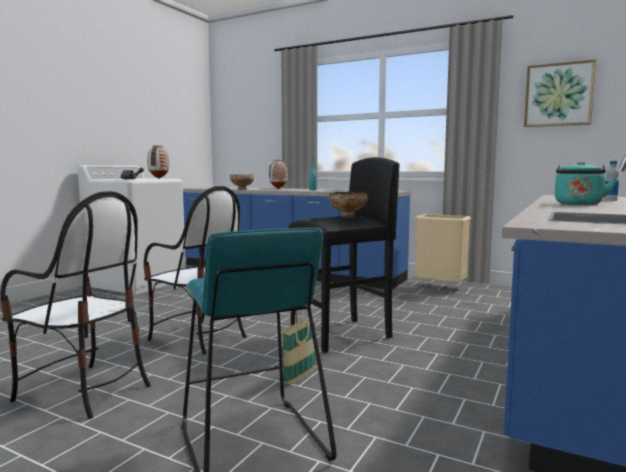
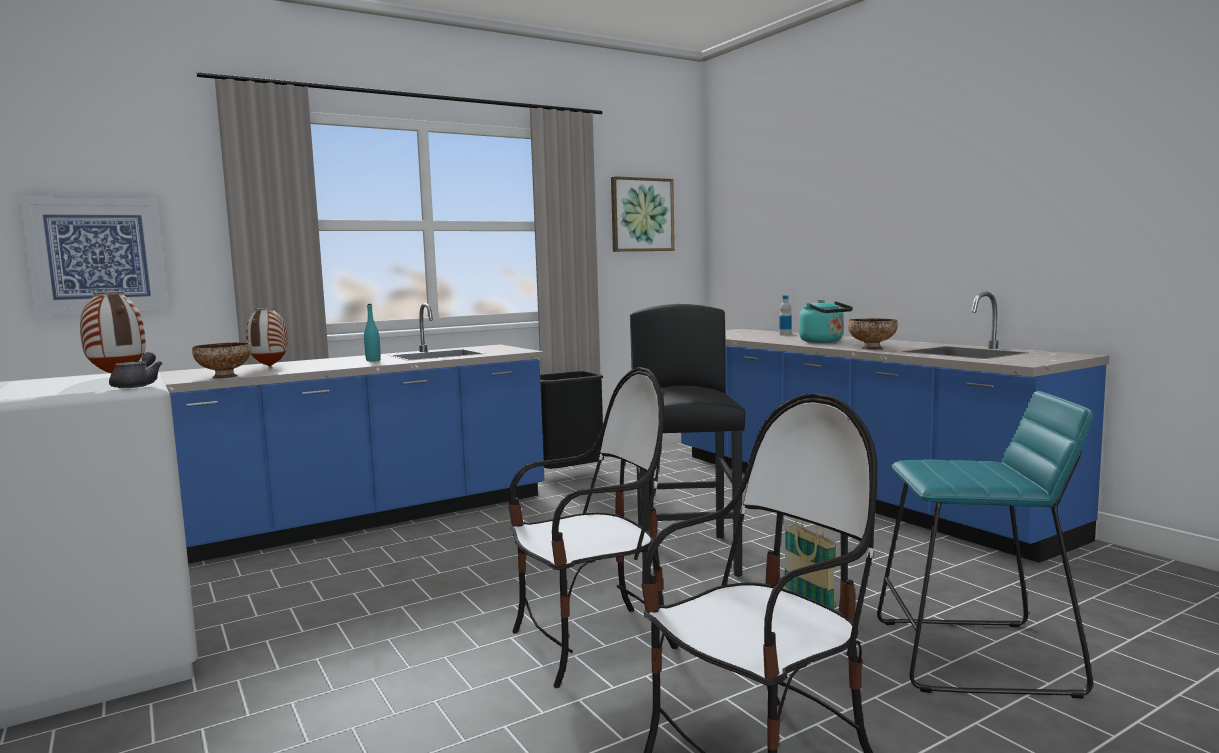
camera: 60 degrees left, 0 degrees up
(244, 136) = (98, 256): none -> picture
(347, 216) = (686, 389): bowl -> bowl (871, 348)
(441, 287) = (568, 475): beige trash can -> black trash can

